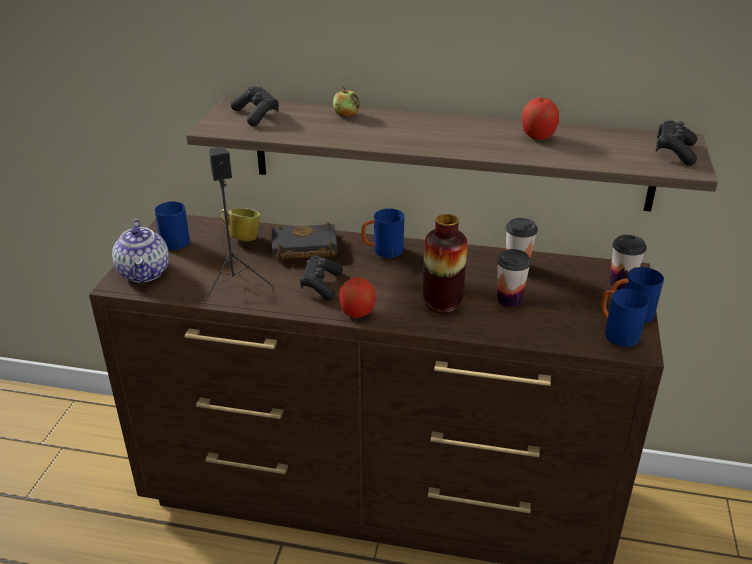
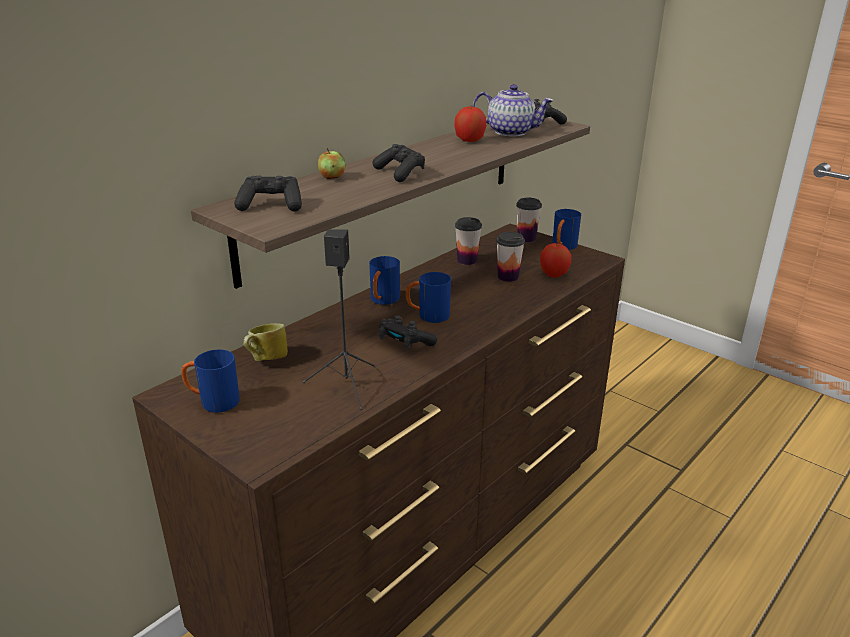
camera: 60 degrees left, 5 degrees down
(145, 273) = (259, 436): teapot -> teapot (511, 132)
(302, 248) = (330, 335): black book -> none
(357, 313) = (465, 338): apple -> apple (553, 274)
(390, 135) = (400, 173): none -> black game controller
(442, 303) = (487, 301): vase -> none
(616, 333) = (580, 258): blue mug -> blue mug (428, 316)

